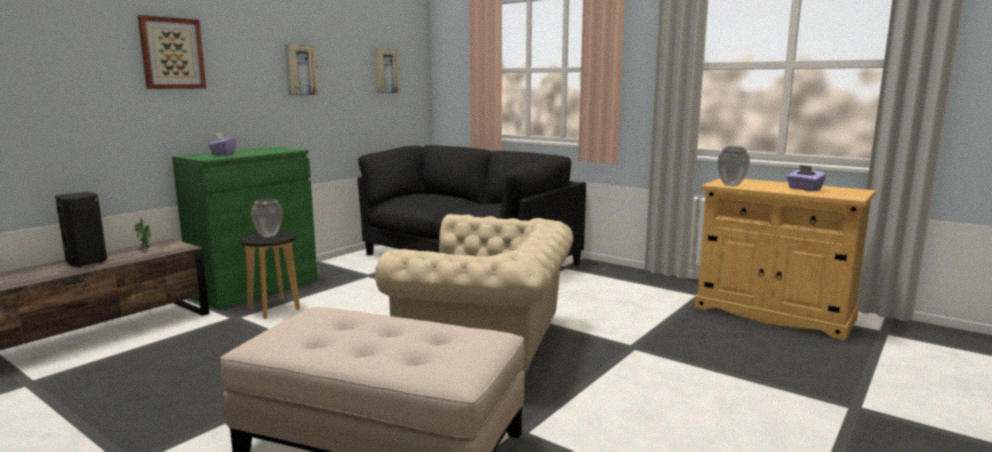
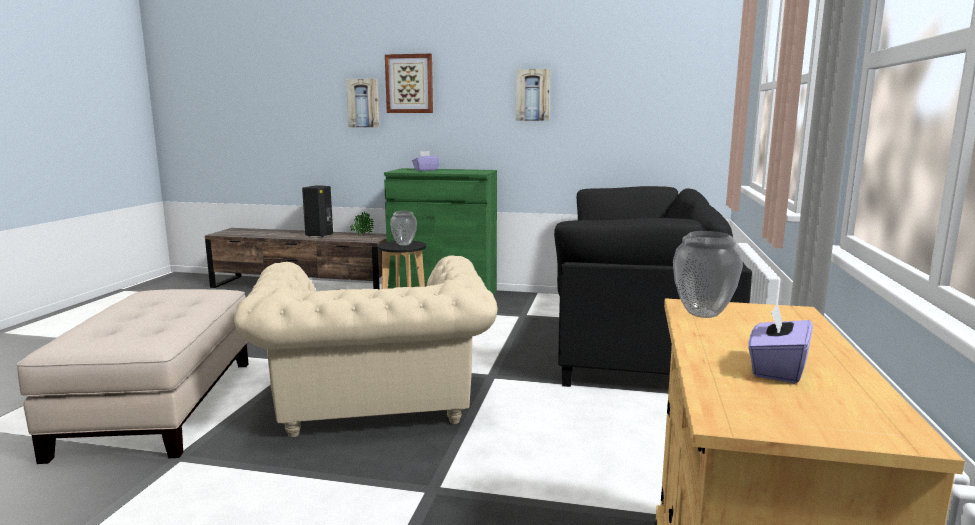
camera: 65 degrees right, 0 degrees up
(385, 71) = (654, 93): picture -> picture (363, 103)

